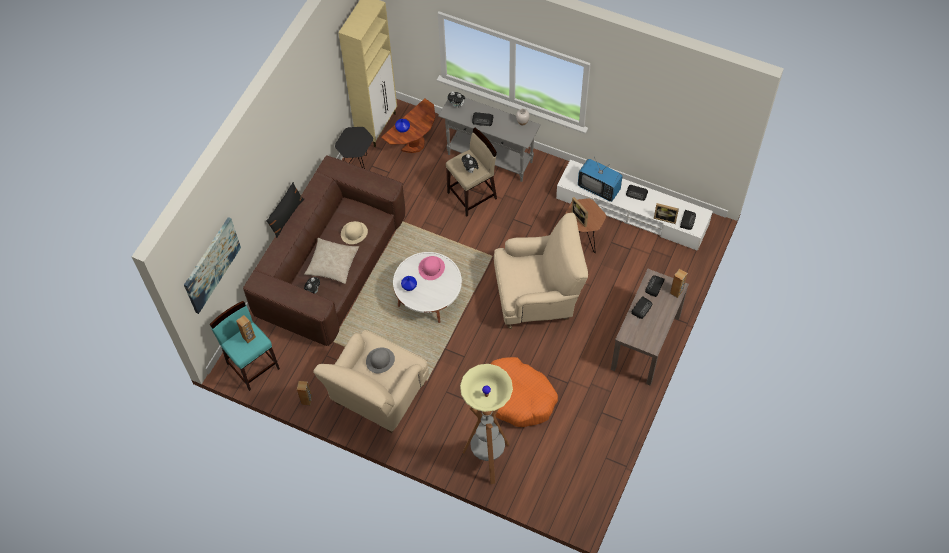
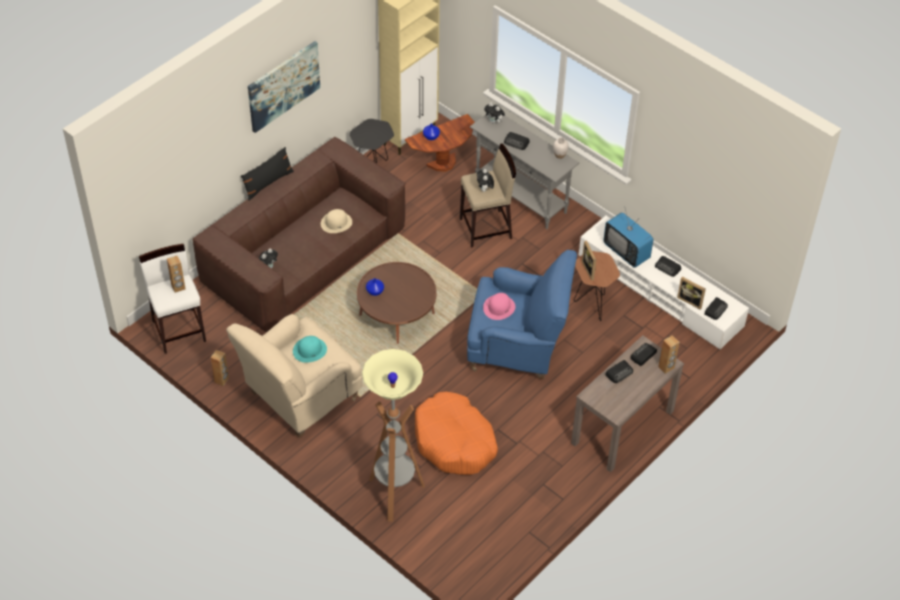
camera: 15 degrees right, 10 degrees down
(211, 265) = (159, 190): picture -> picture (283, 86)
(253, 365) = (179, 330): turquoise stool -> white stool
(332, 264) = (300, 246): beige pillow -> none
(380, 360) = (310, 350): grey hat -> turquoise hat
(428, 296) = (397, 314): white coffee table -> brown coffee table
(431, 268) = (406, 280): pink hat -> pink hat (499, 307)
(537, 296) = (518, 347): beige armchair -> blue armchair

